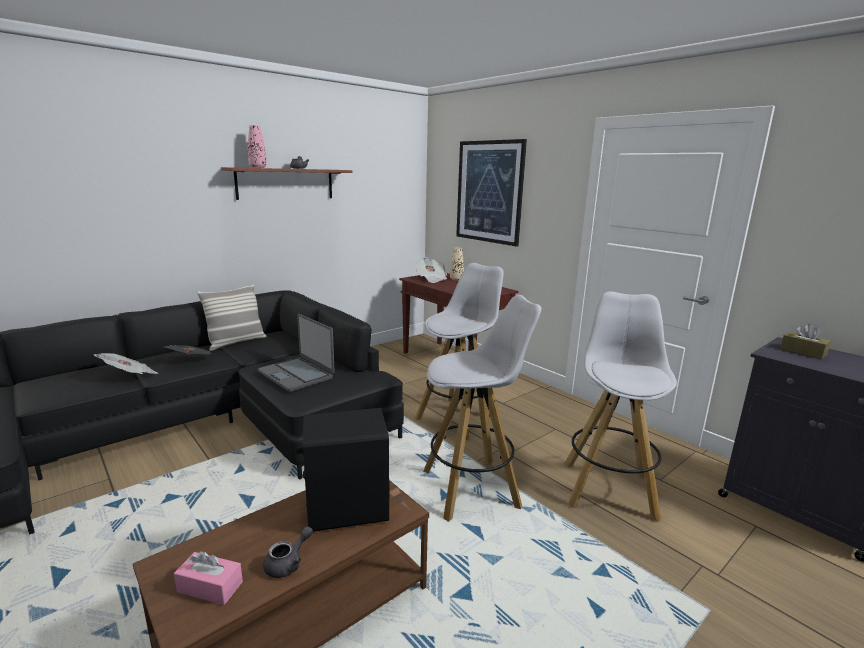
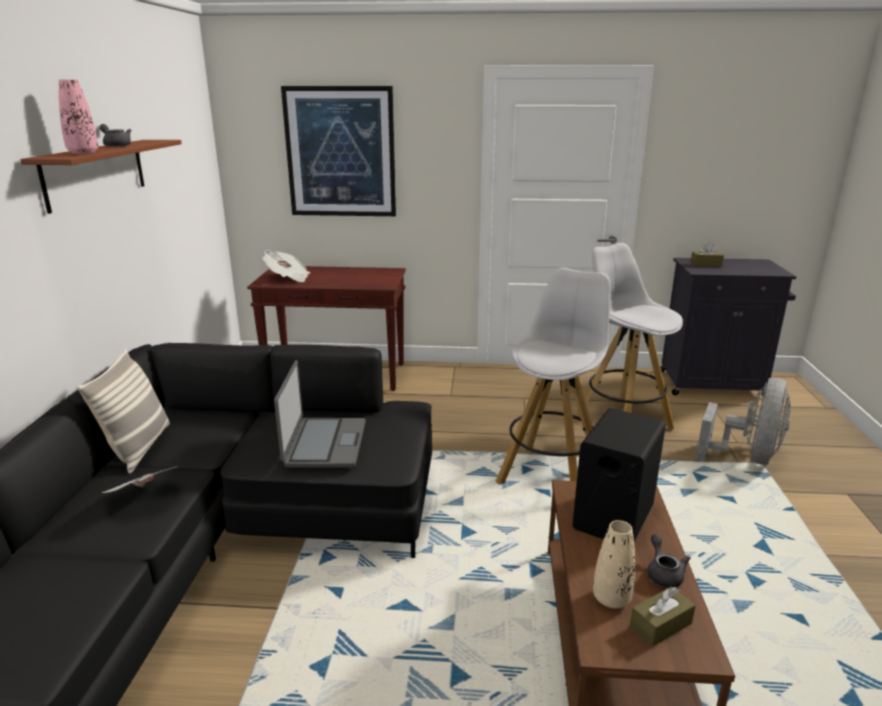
camera: 45 degrees left, 5 degrees up
(130, 376) = (96, 559): newspaper -> none
(210, 587) = (660, 625): pink tissue box -> brown tissue box
(296, 375) = (324, 444): laptop -> laptop turned 90 degrees counterclockwise
(456, 279) = (316, 271): beige vase -> beige vase (611, 599)
(458, 417) = (440, 425): white stool -> none
(701, 593) = (747, 457): none -> grey fan

